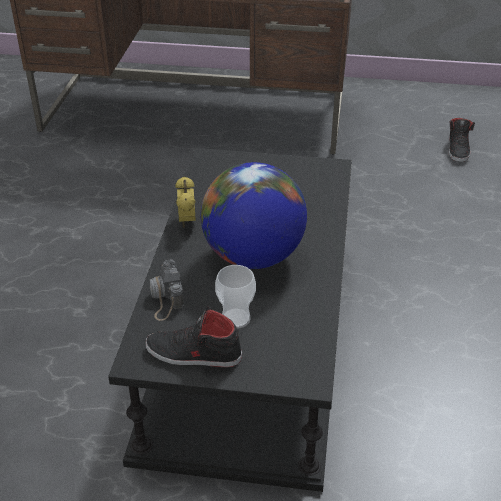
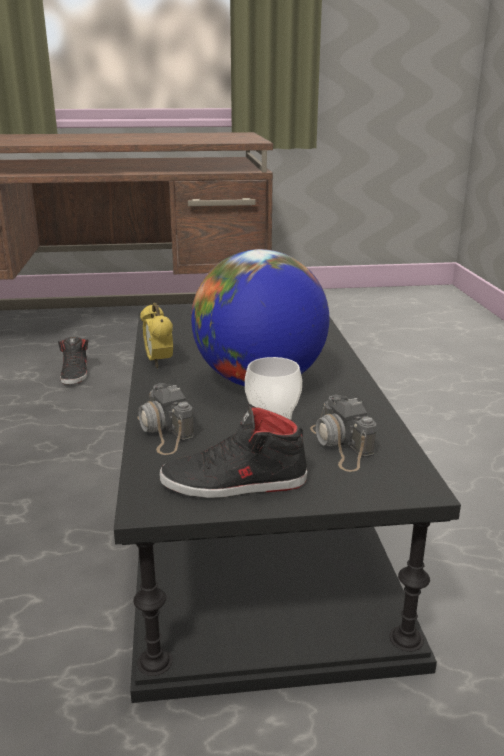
camera: 15 degrees left, 15 degrees down
(280, 333) = (341, 445): none -> camera
(458, 149) = (385, 328): black shoe -> black shoe (75, 374)

